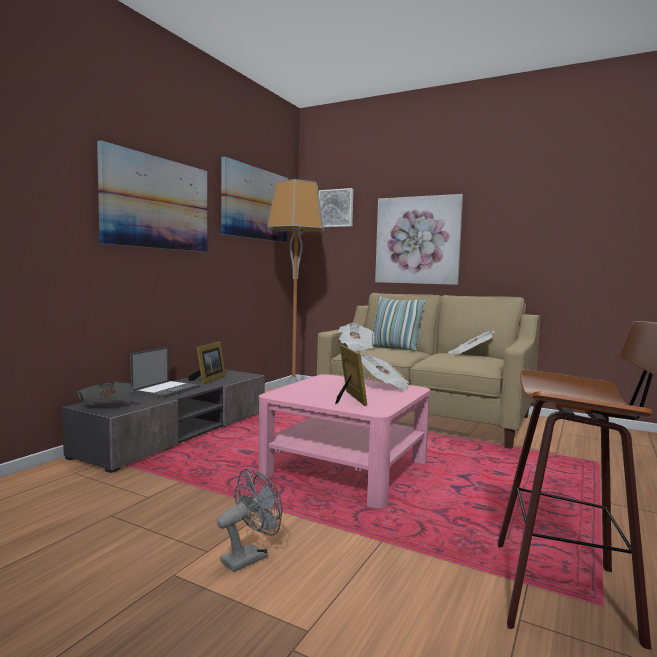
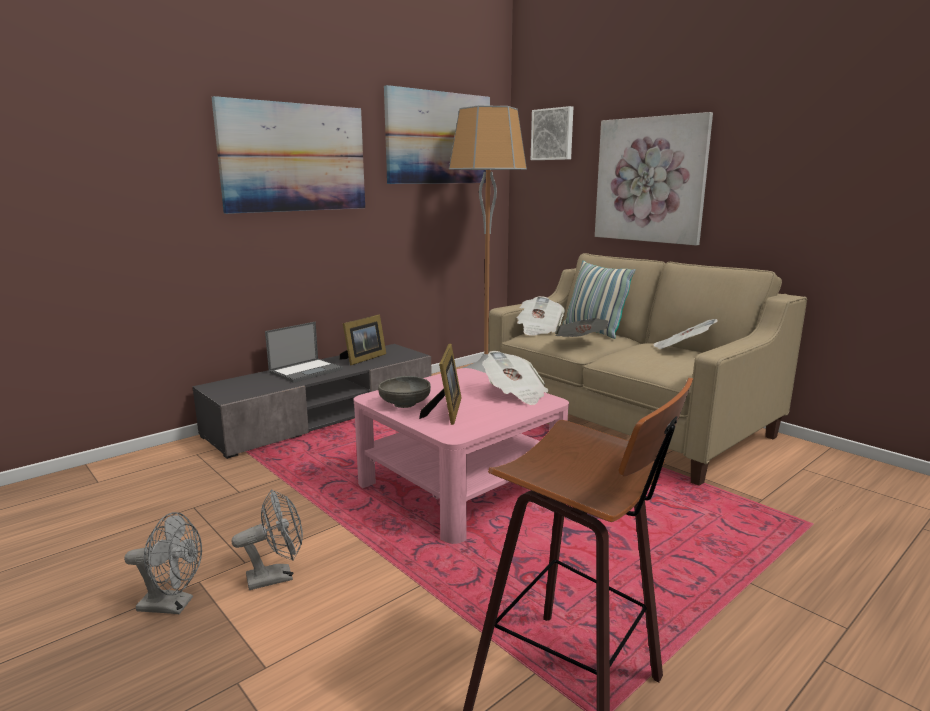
camera: 20 degrees right, 10 degrees up
(106, 407) = (229, 390): newspaper -> newspaper (580, 343)
(164, 599) = (173, 605): none -> grey fan
(309, 397) = (405, 404): none -> grey bowl

